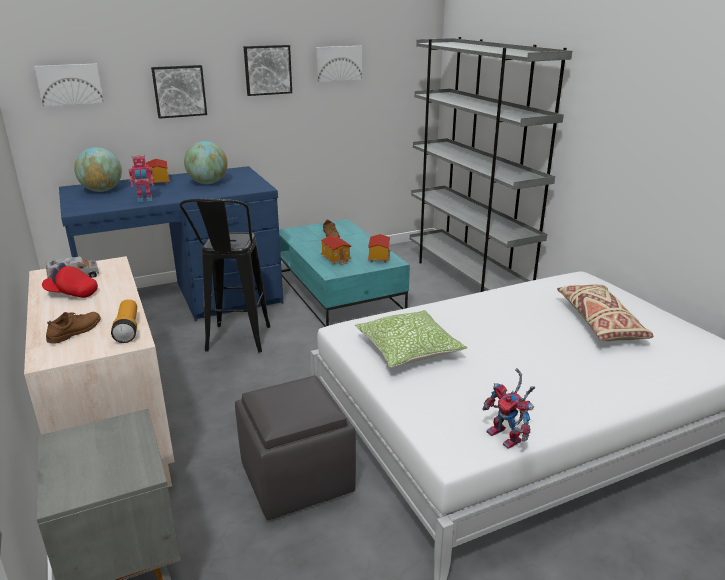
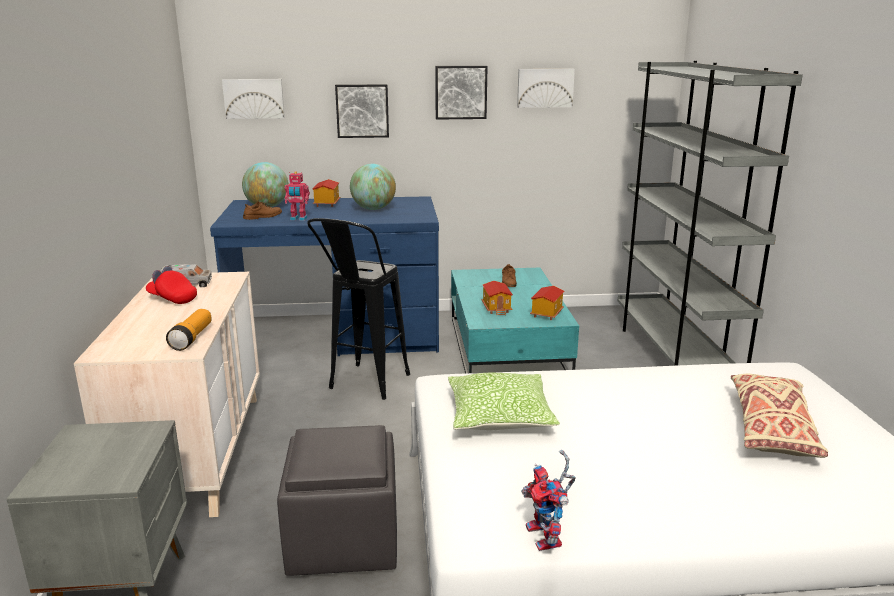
camera: 20 degrees right, 5 degrees down
(75, 331) = (146, 333): brown shoe -> brown shoe (263, 216)

